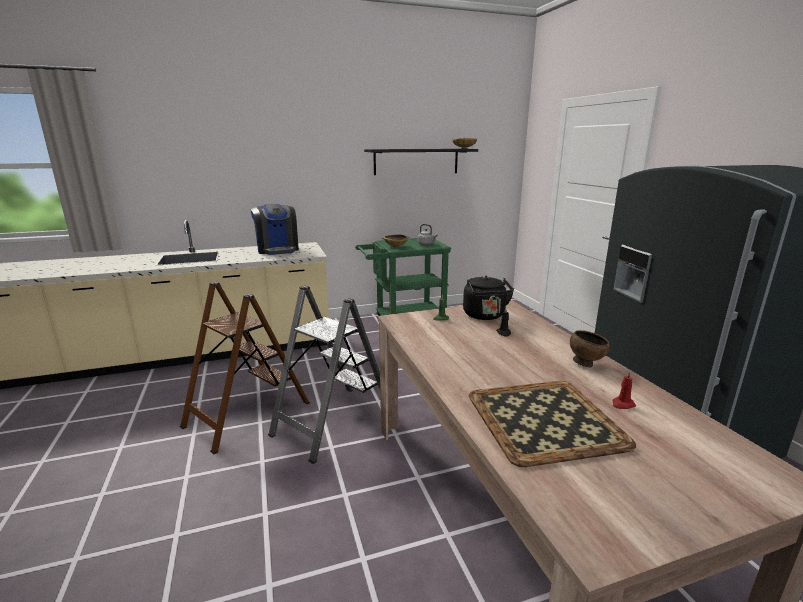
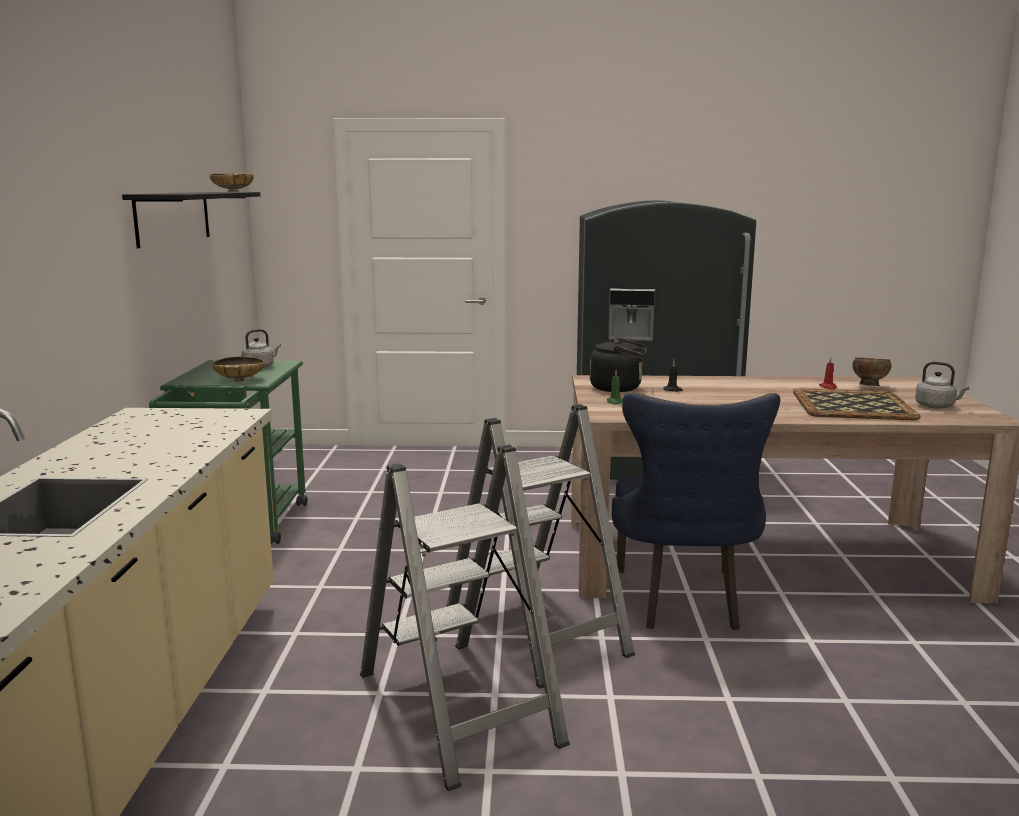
camera: 70 degrees left, 5 degrees down
(246, 414) = (458, 708): brown step ladder -> grey step ladder
(277, 249) = (139, 433): coffee machine -> none
(400, 476) = (683, 600): none -> blue chair
(585, 364) = (755, 382): brown bowl -> brown bowl (868, 386)
(615, 489) = (937, 406): none -> grey kettle

